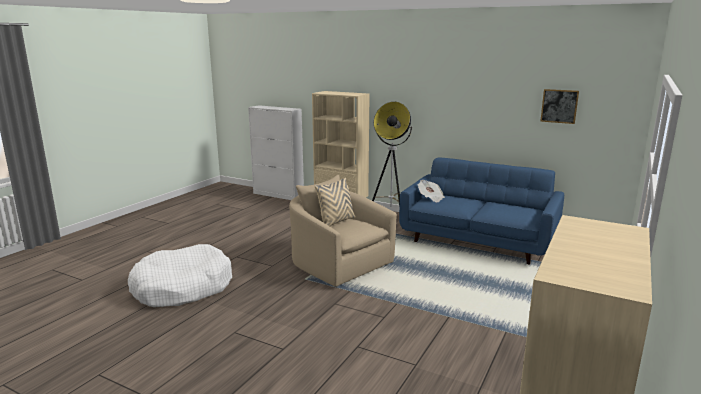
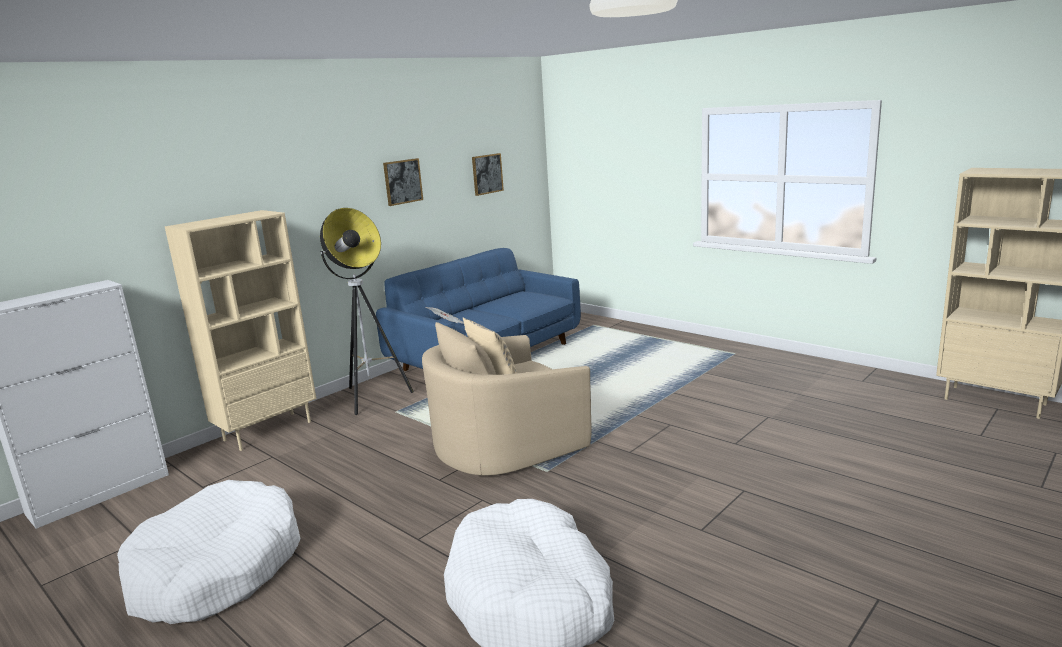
camera: 75 degrees left, 0 degrees up
(220, 225) = (216, 570): none -> white dog bed
(470, 96) = (402, 181): none -> picture

